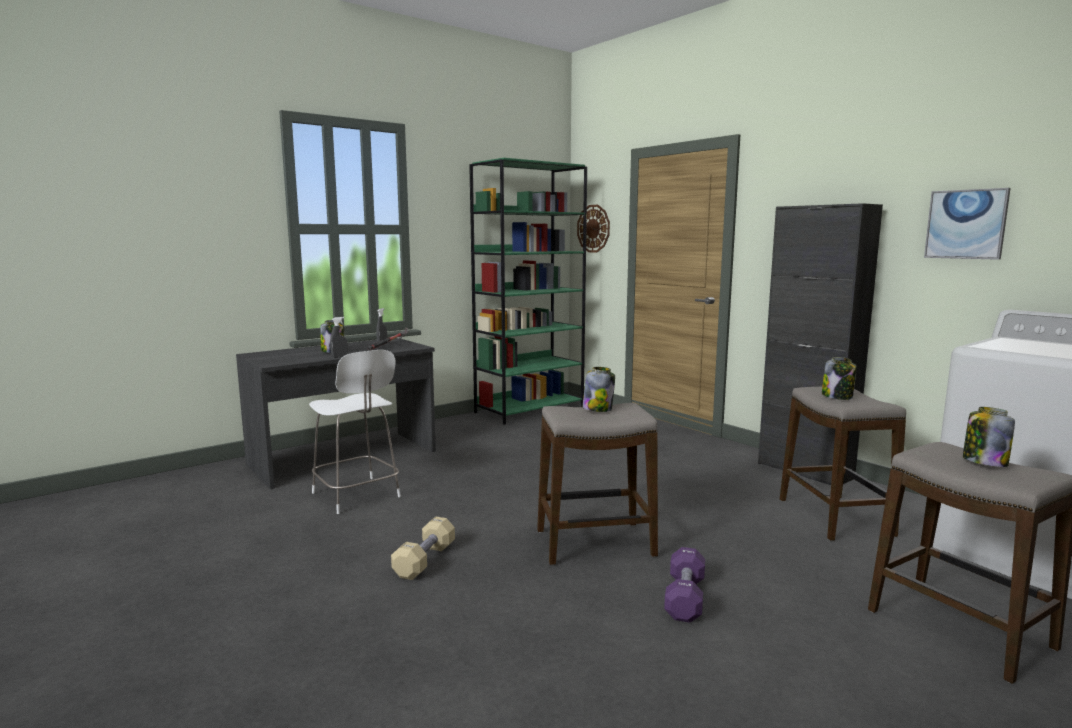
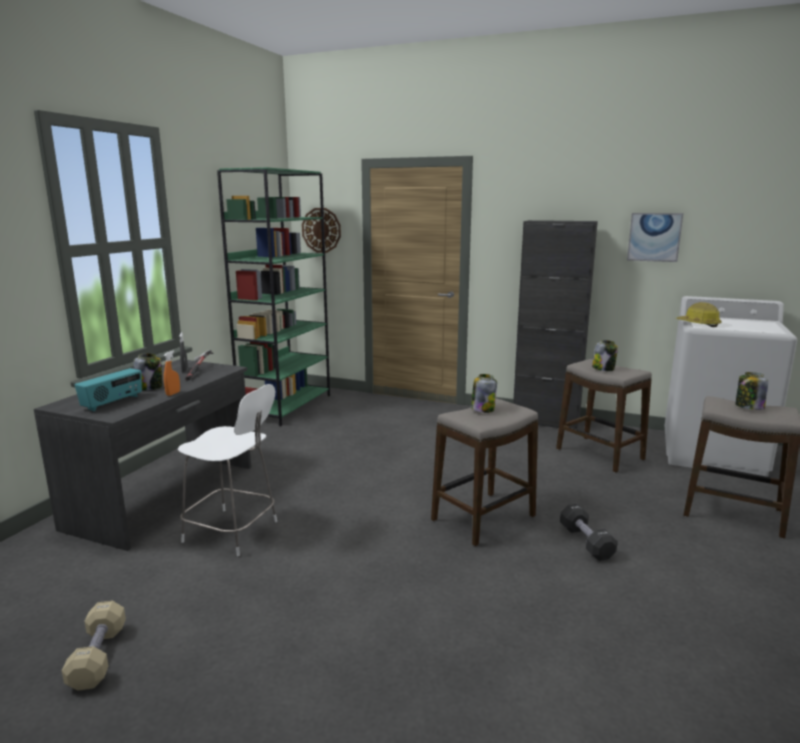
camera: 30 degrees left, 5 degrees up
(288, 357) = (113, 403): none -> radio
(339, 357) = (173, 393): grey spray bottle -> orange spray bottle
(425, 561) = (377, 575): beige dumbbell -> beige dumbbell (98, 657)
(685, 598) = (586, 542): purple dumbbell -> black dumbbell
(987, 344) = (698, 324): none -> hard hat

